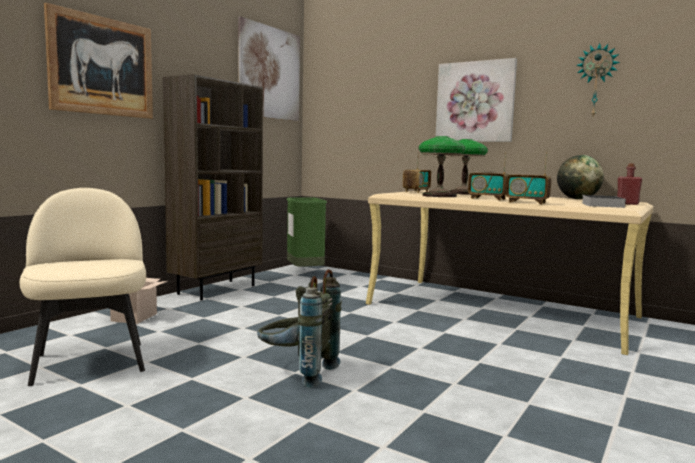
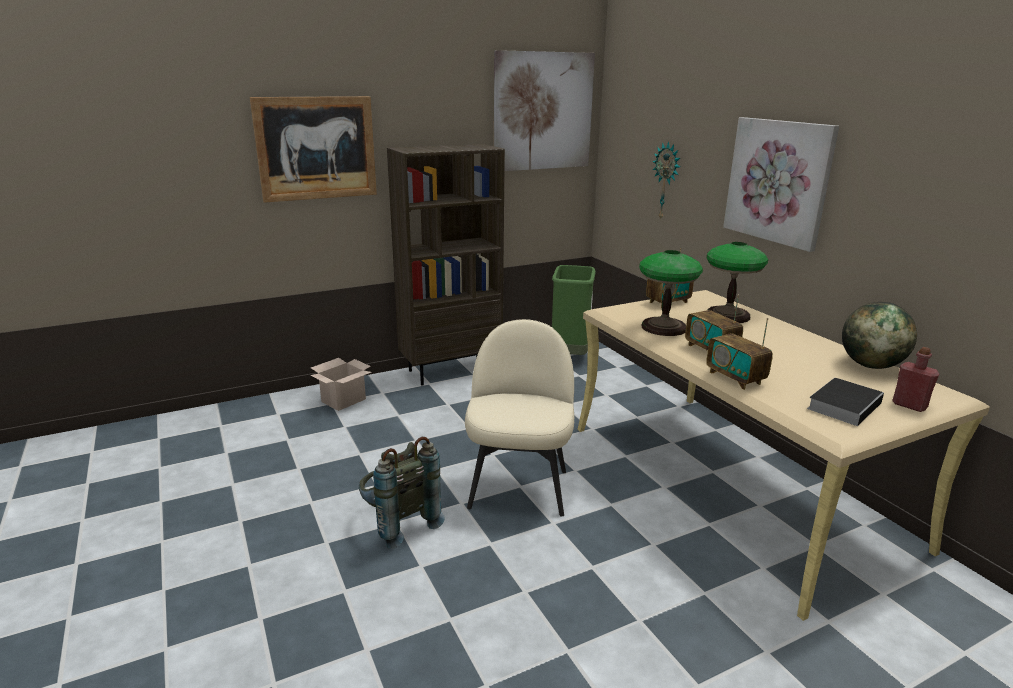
camera: 30 degrees right, 15 degrees up
(90, 361) = (262, 455): beige chair -> beige chair (519, 487)
(596, 81) = (947, 184): wall clock -> wall clock (667, 181)

